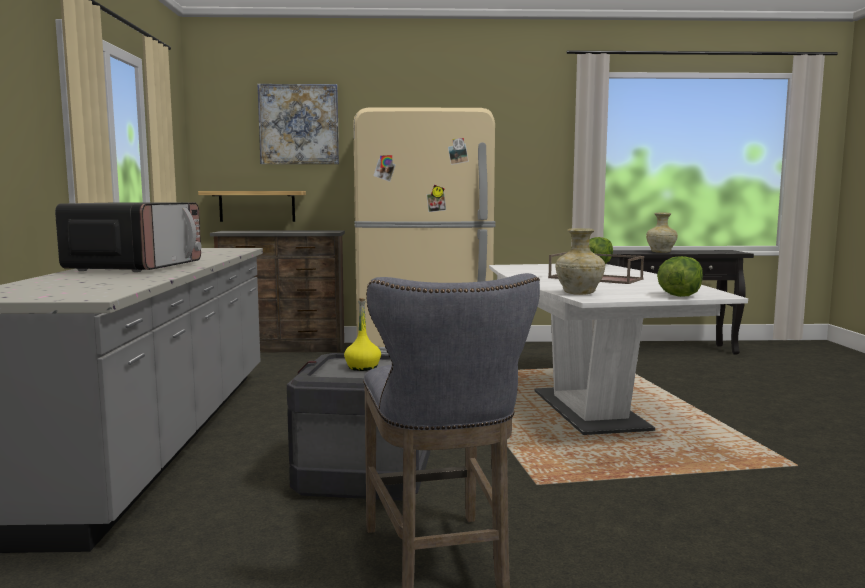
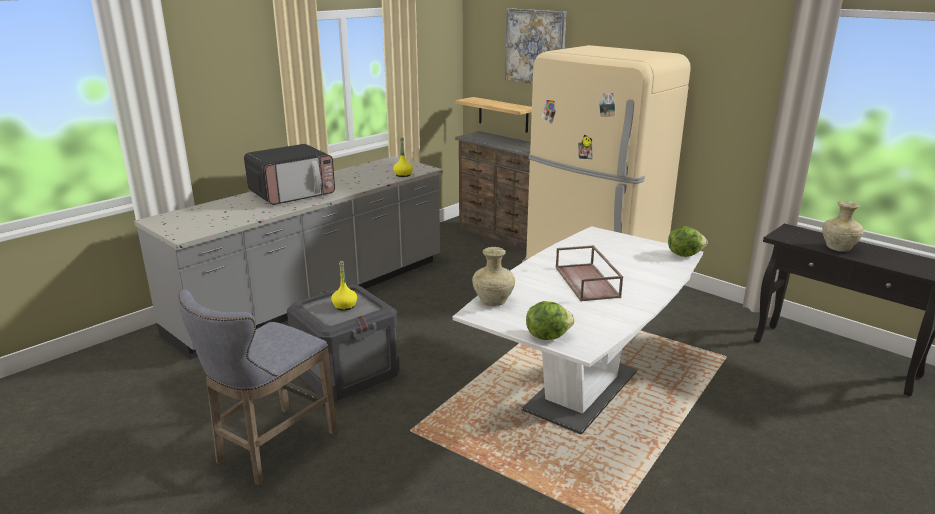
camera: 45 degrees right, 15 degrees up
(233, 252) = (403, 175): none -> yellow bottle

